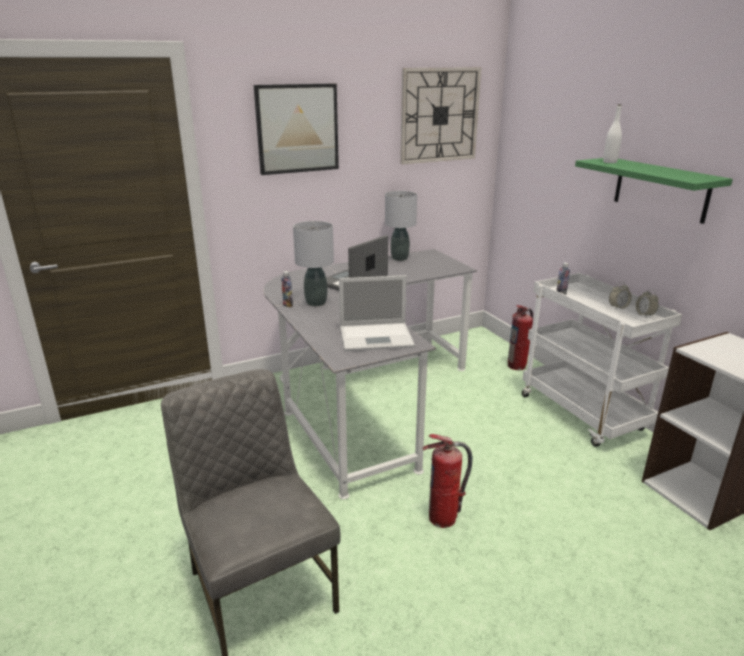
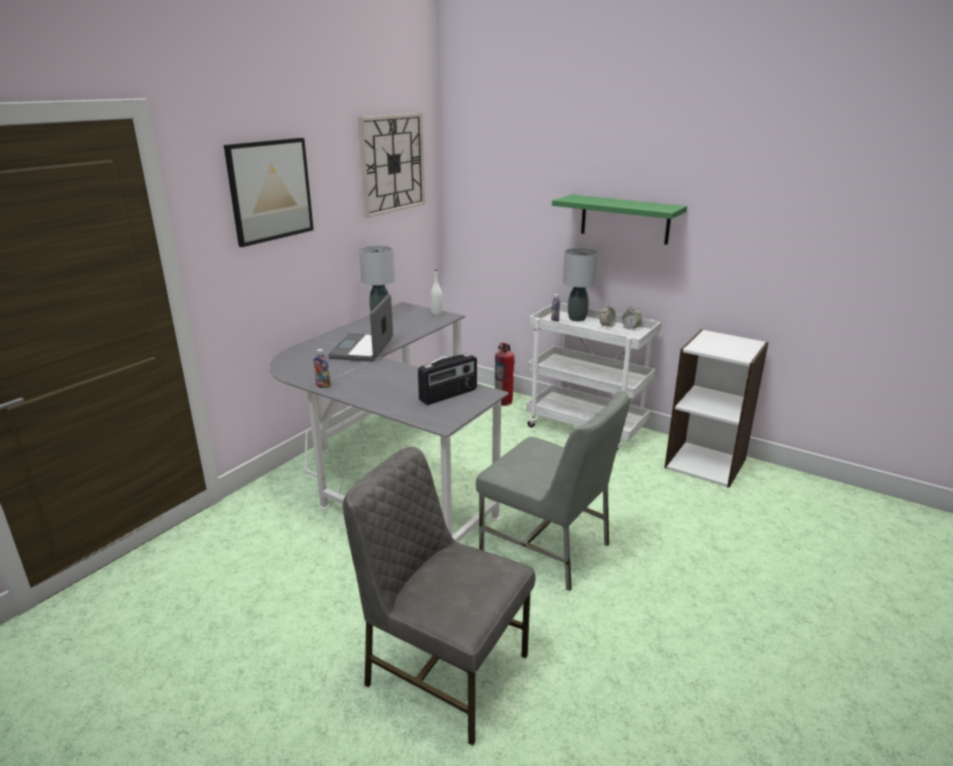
camera: 30 degrees left, 0 degrees up
(315, 303) = (350, 377): grey table lamp -> grey table lamp (577, 319)
(377, 337) = (449, 395): laptop -> radio
(443, 518) = (547, 548): fire extinguisher -> grey chair
(609, 162) = (581, 199): white bottle -> white bottle (437, 313)

